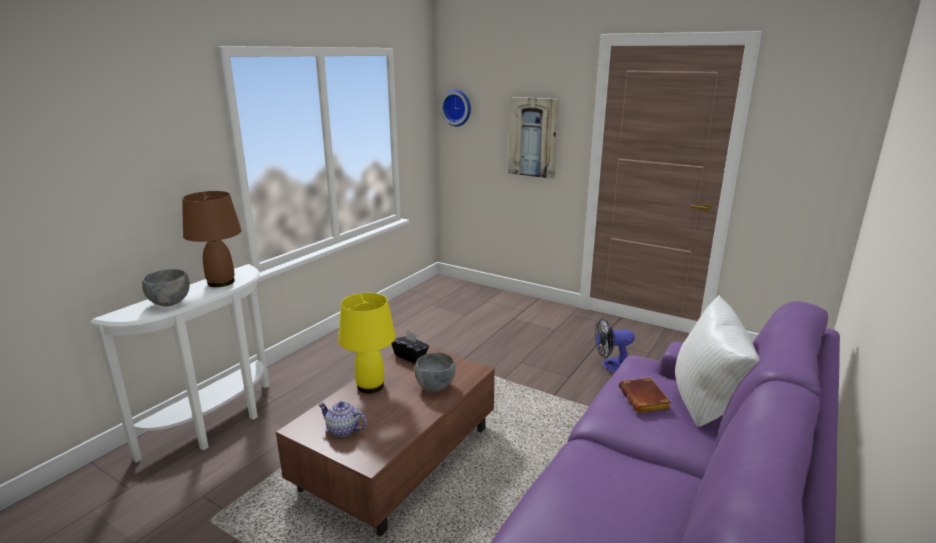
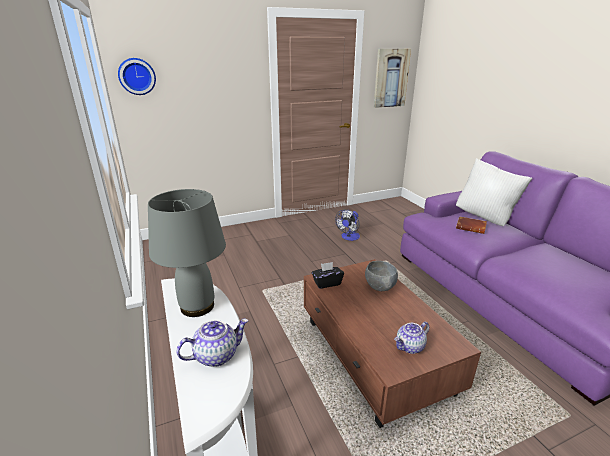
camera: 55 degrees left, 5 degrees up
(170, 303) = (216, 355): grey bowl -> teapot
(220, 282) = (198, 307): brown table lamp -> grey table lamp
(371, 386) = (355, 314): yellow table lamp -> none
(533, 137) = (222, 96): picture -> picture (391, 78)

